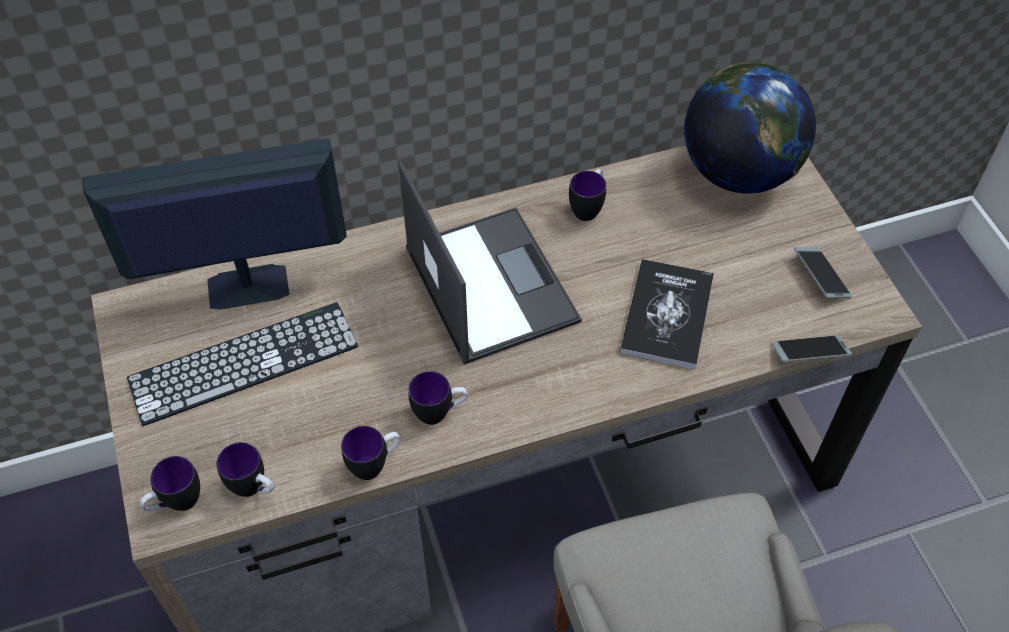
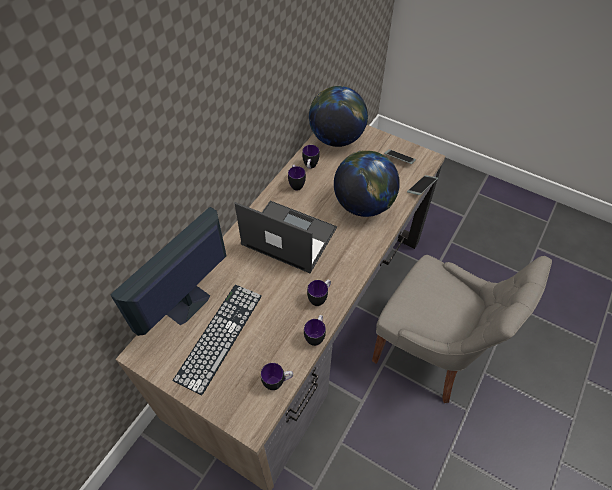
camera: 40 degrees left, 0 degrees up
(176, 504) = (251, 414): mug -> mug (310, 167)
(667, 315) = (363, 205): book -> globe

